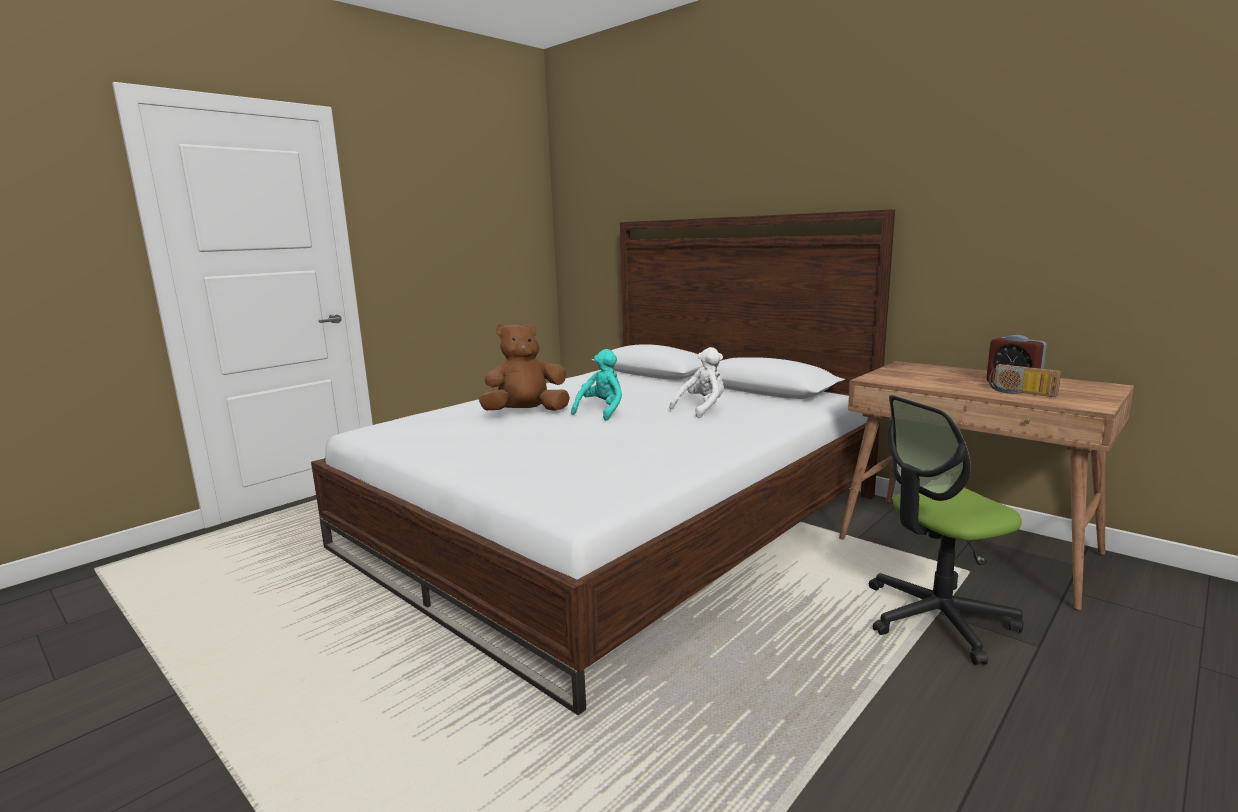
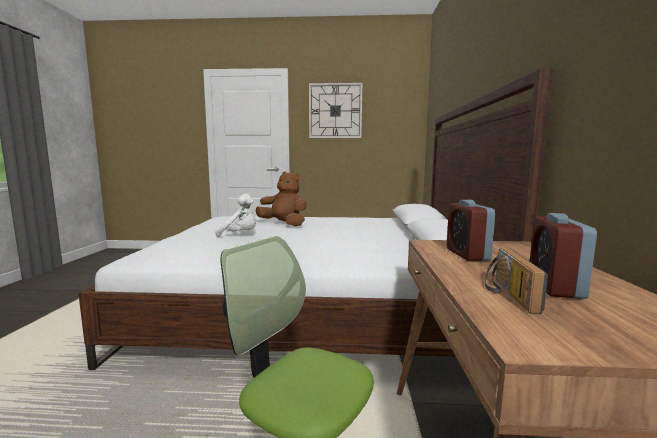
camera: 50 degrees right, 5 degrees down
(427, 198) = (335, 111): none -> wall clock
(602, 411) = (307, 231): turquoise plush toy -> none
(702, 409) = (354, 244): white plush toy -> white plush toy (240, 235)
(921, 379) = (467, 254): none -> alarm clock

